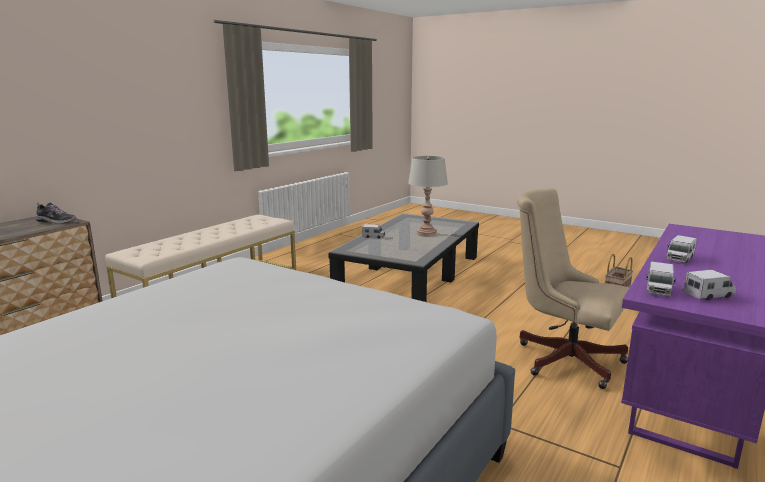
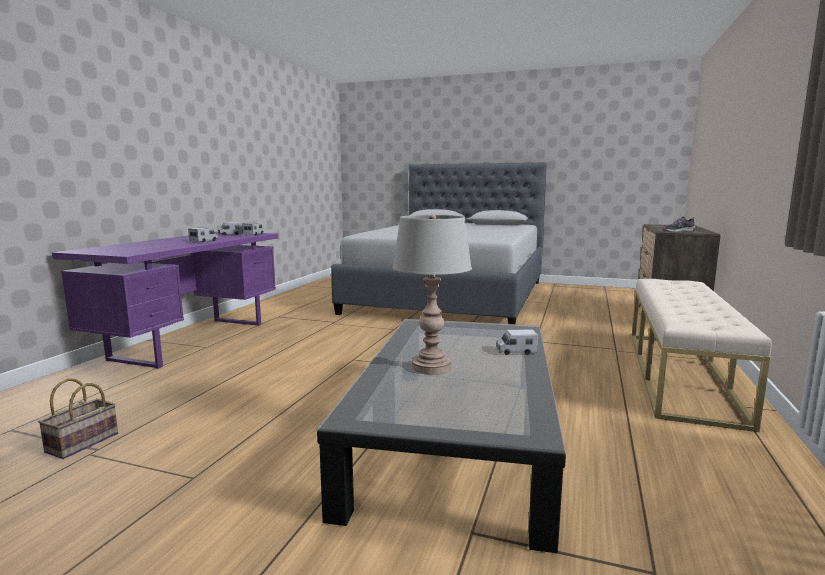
camera: 165 degrees right, 5 degrees down
(563, 358) = (269, 351): beige office chair -> none

